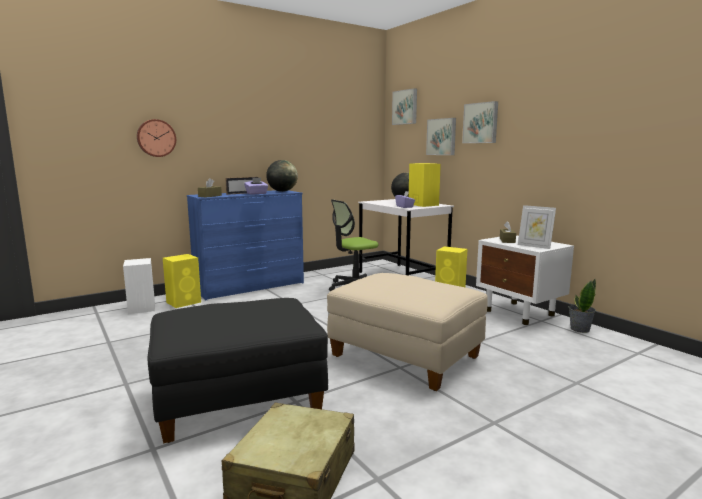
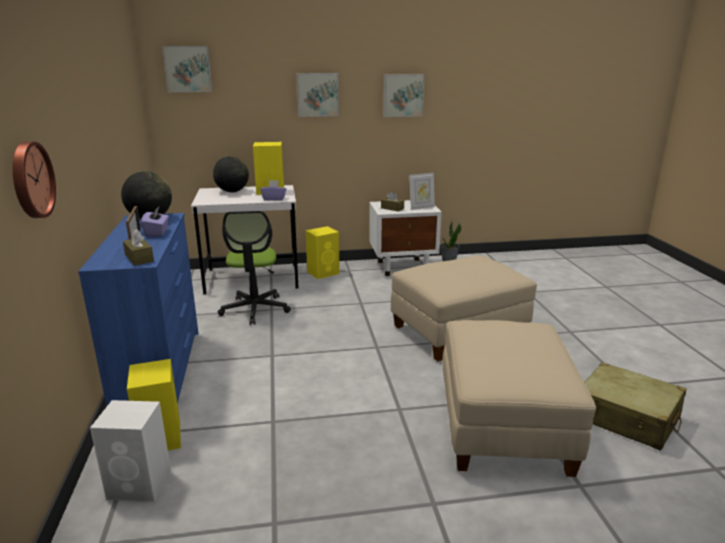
camera: 65 degrees left, 10 degrees up
(239, 399) = (502, 426): black ottoman -> beige ottoman
(442, 137) = (261, 109): picture -> picture (403, 95)

